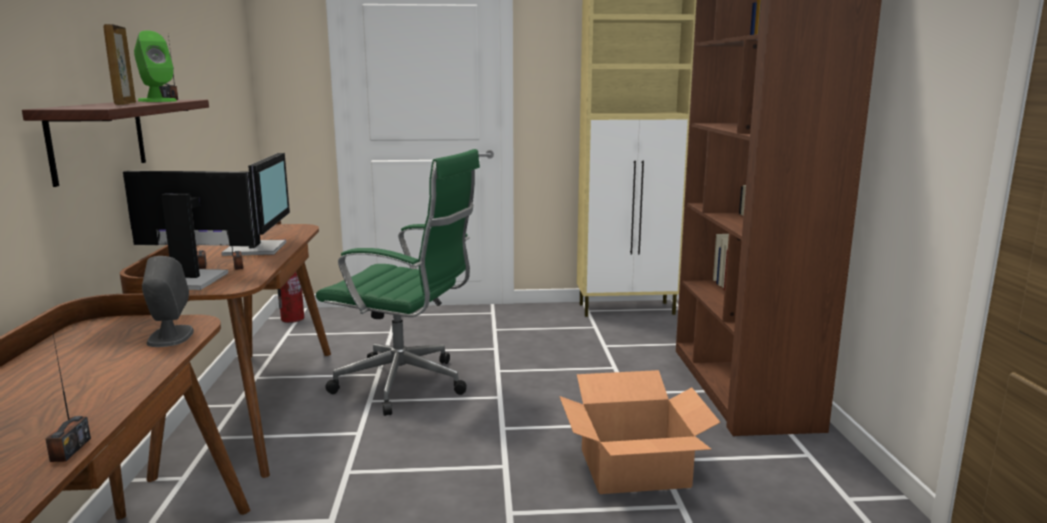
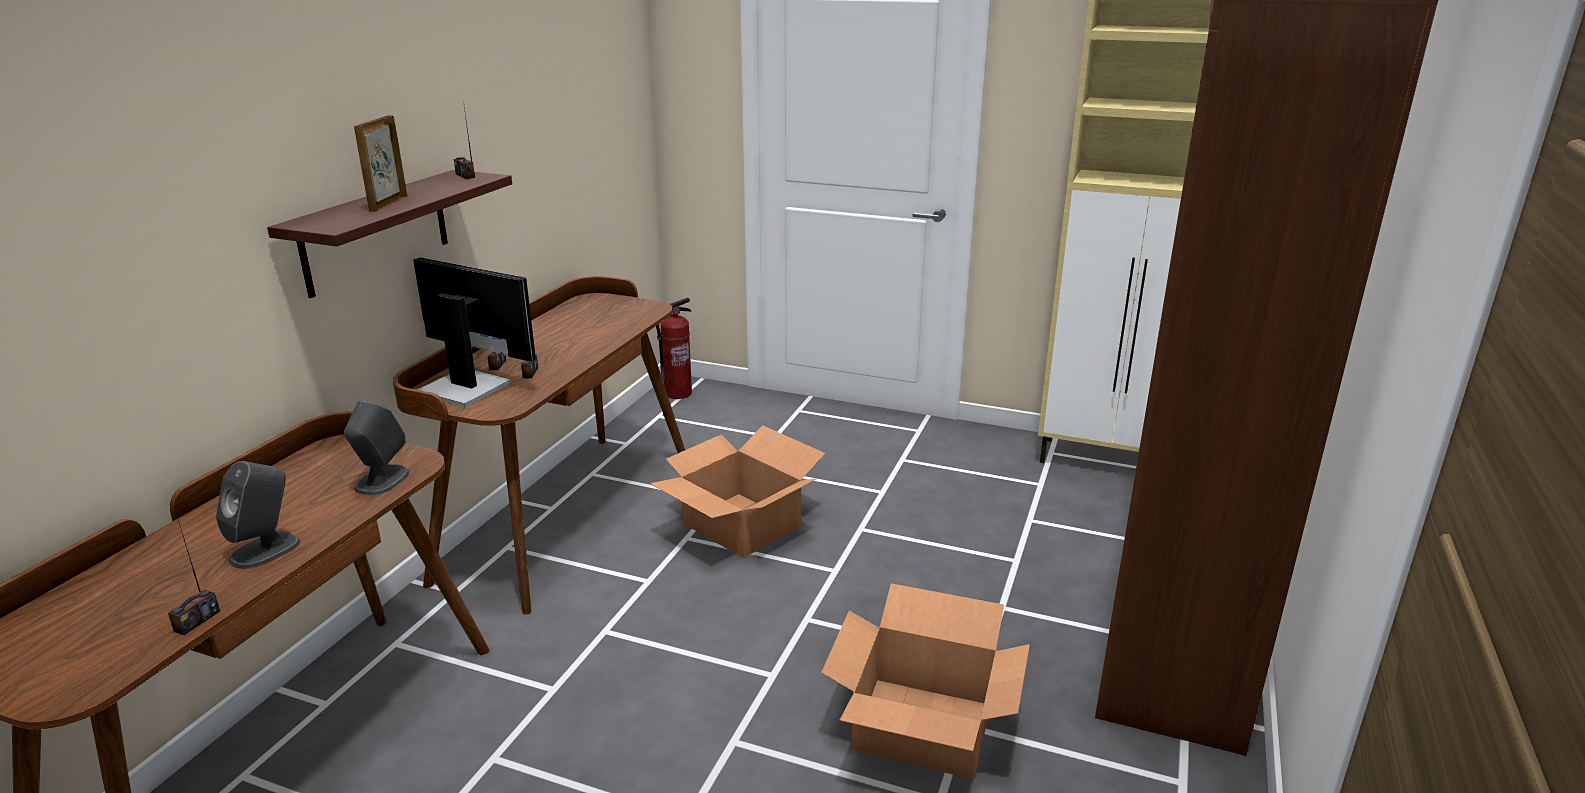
camera: 25 degrees right, 10 degrees up
(95, 393) = (266, 550): none -> grey speaker
(157, 101) = (443, 185): green speaker -> none
(258, 248) = (575, 342): monitor -> none
(407, 385) = (741, 525): green office chair -> cardboard box

